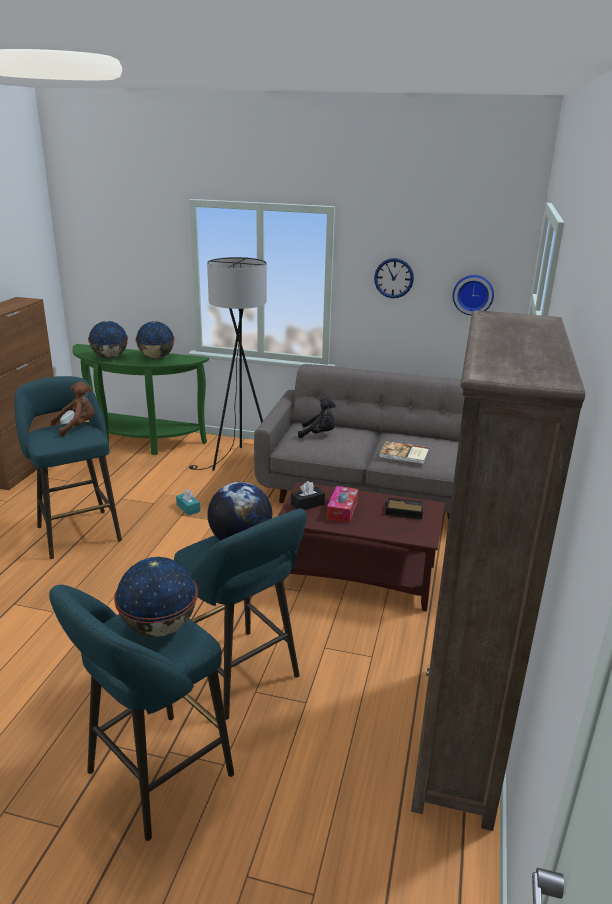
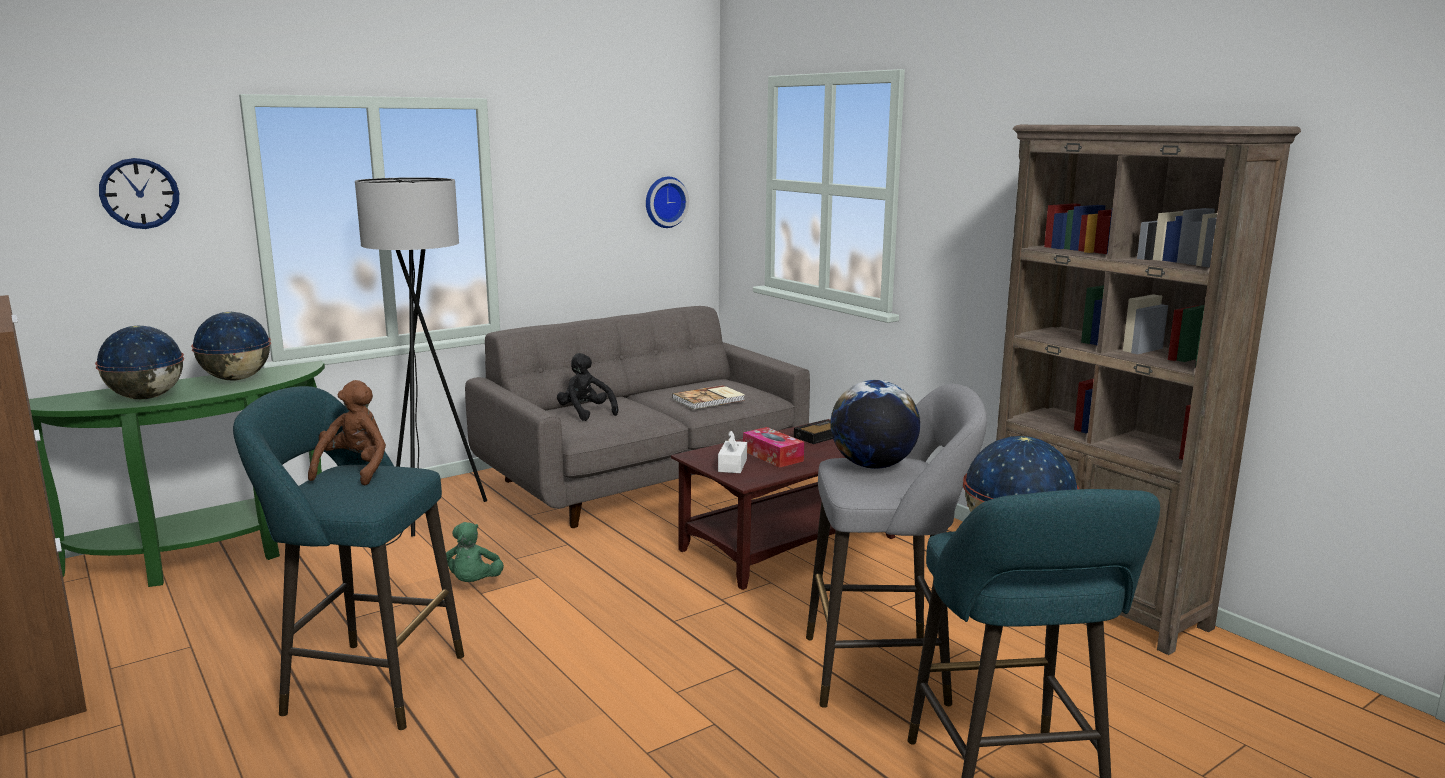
camera: 50 degrees left, 10 degrees down
(188, 508) = (473, 583): turquoise tissue box -> green plush toy
(242, 676) = (885, 670): turquoise stool -> grey stool
(307, 504) = (732, 465): black tissue box -> white tissue box
(319, 434) = (585, 413): black plush toy -> black plush toy turned 90 degrees counterclockwise
(393, 278) = (573, 192): wall clock -> wall clock (139, 193)

